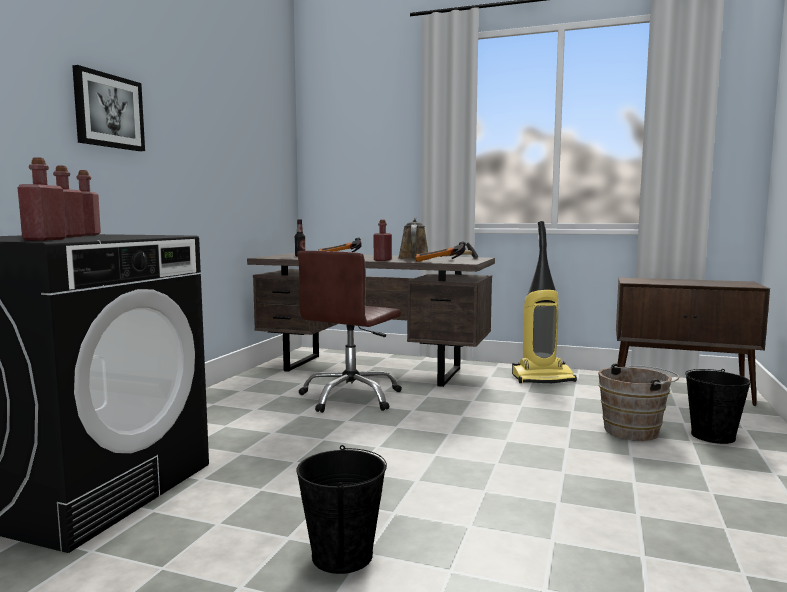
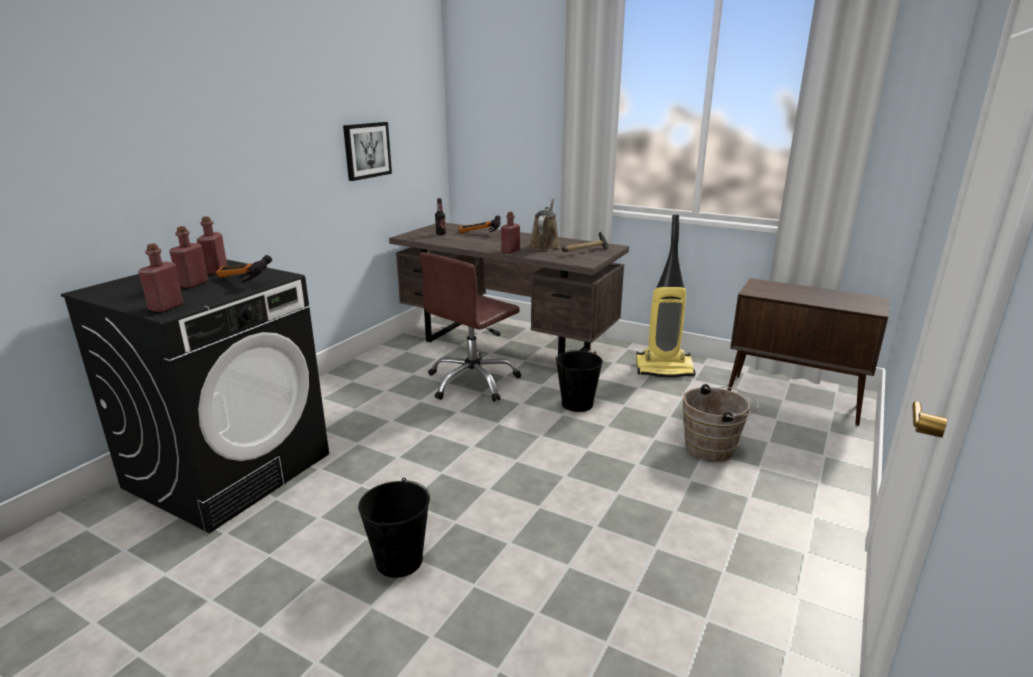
camera: 10 degrees right, 15 degrees up
(108, 111) = (235, 132): picture -> picture (366, 150)
(439, 262) = (559, 261): hammer -> hammer (239, 282)
(713, 436) = (786, 462): black bucket -> black bucket (577, 404)

